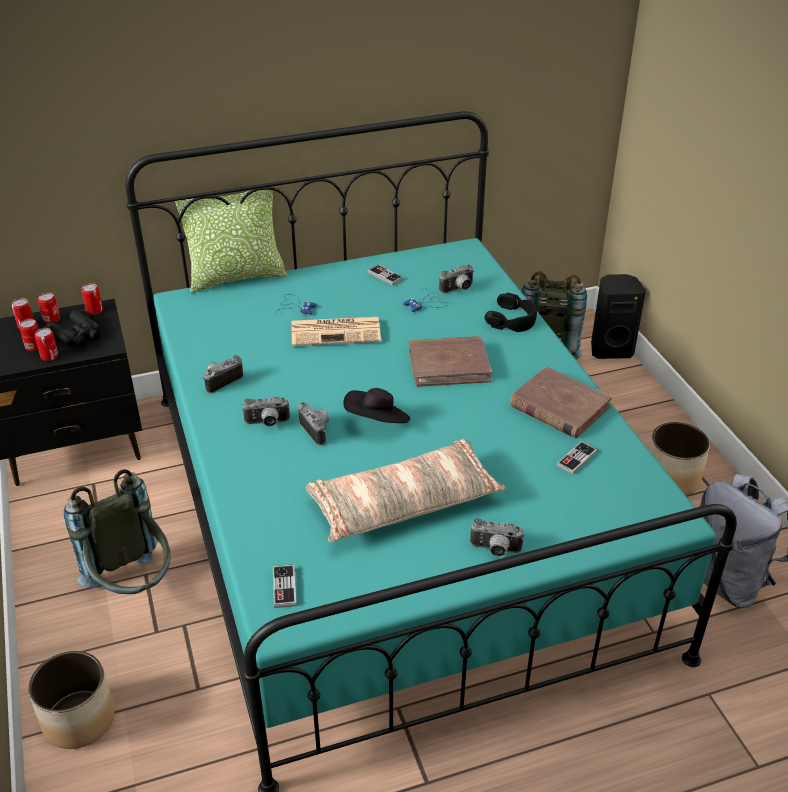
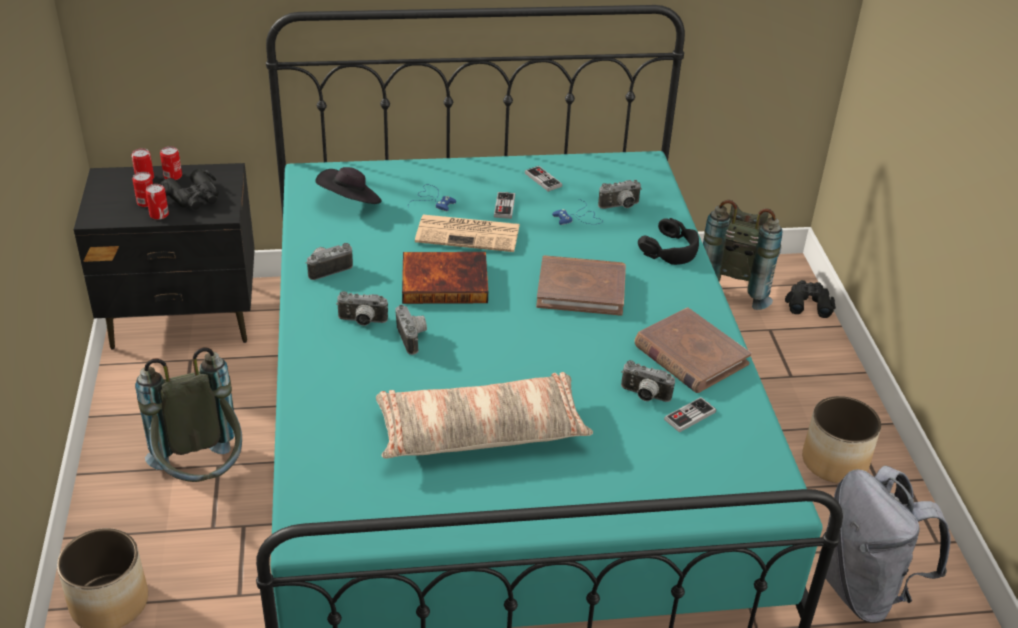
camera: 10 degrees right, 0 degrees up
(94, 310) = (220, 172): can -> none
(236, 277) = (379, 158): pillow -> none
(284, 587) = (325, 497): game controller -> game controller (504, 206)
(329, 376) = (445, 281): none -> book
(377, 422) = (481, 339): black hat -> black hat (350, 202)
(495, 550) = (563, 499): camera -> camera (644, 396)
(610, 349) = (808, 303): black speaker -> black binoculars

